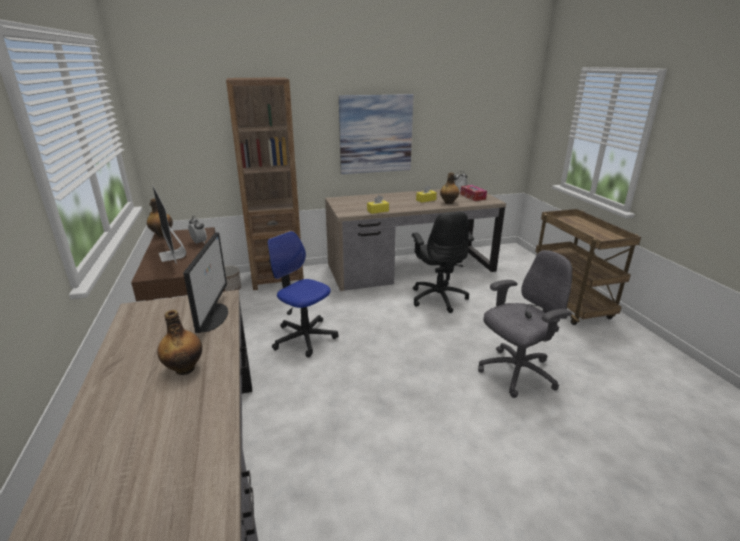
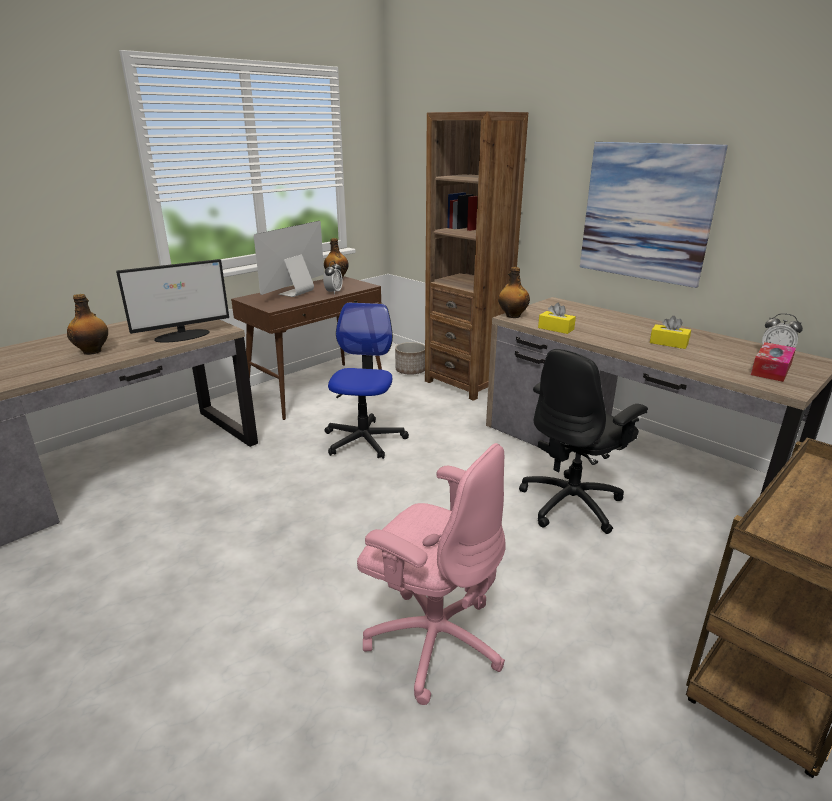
camera: 60 degrees right, 0 degrees up
(448, 203) = (691, 359): bottle -> bottle (512, 316)
(516, 373) = (433, 640): grey office chair -> pink office chair

